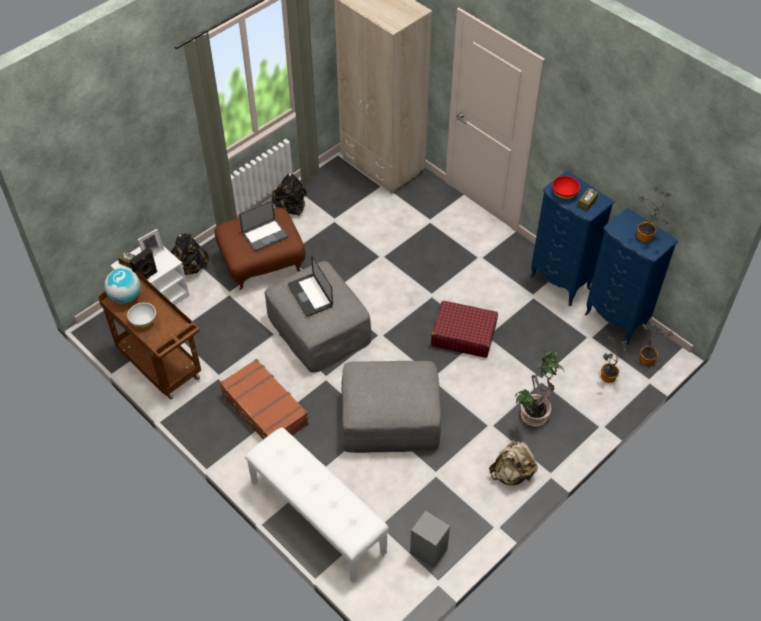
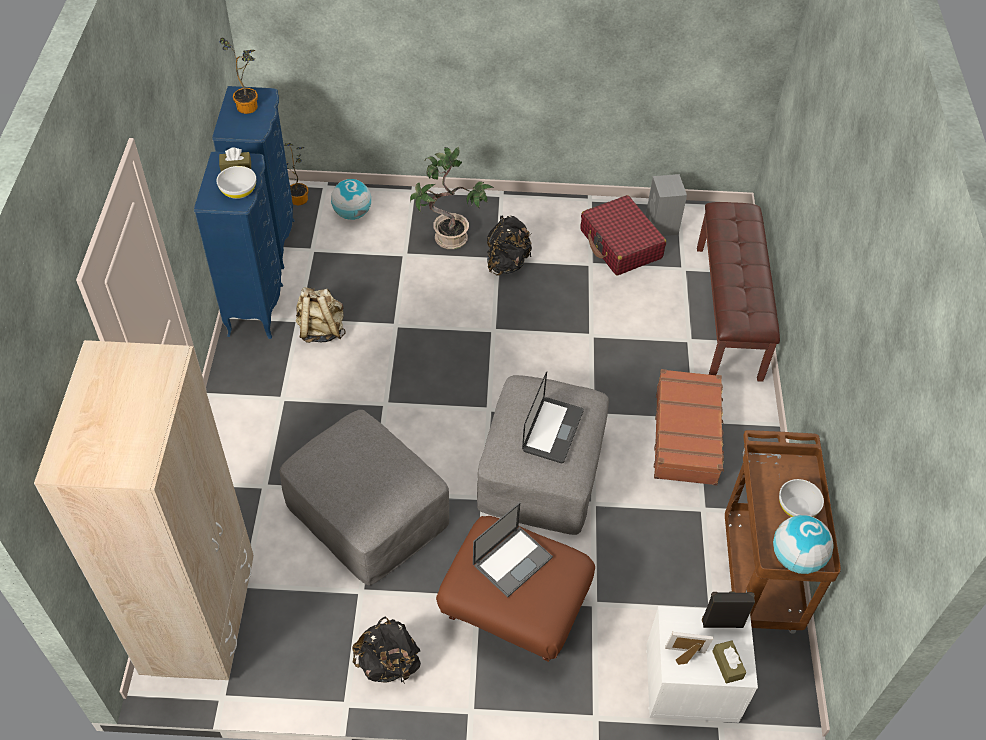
camera: 135 degrees left, 0 degrees up
(190, 267) = (606, 689): black backpack -> black backpack (507, 263)
(265, 234) = (513, 560): laptop -> laptop turned 120 degrees clockwise
(316, 517) = (729, 312): white bench -> brown bench
(390, 418) = (575, 331): grey ottoman -> grey ottoman (366, 512)
(463, 335) = (412, 342): red suitcase -> red suitcase (620, 244)
(512, 474) = (529, 218): beige backpack -> beige backpack (321, 330)
(564, 193) = (239, 191): red bowl -> white bowl
(606, 378) = (352, 214): potted plant -> globe

